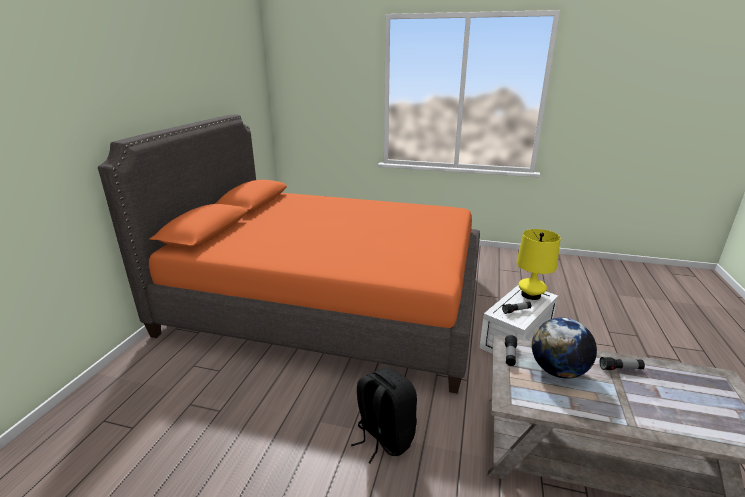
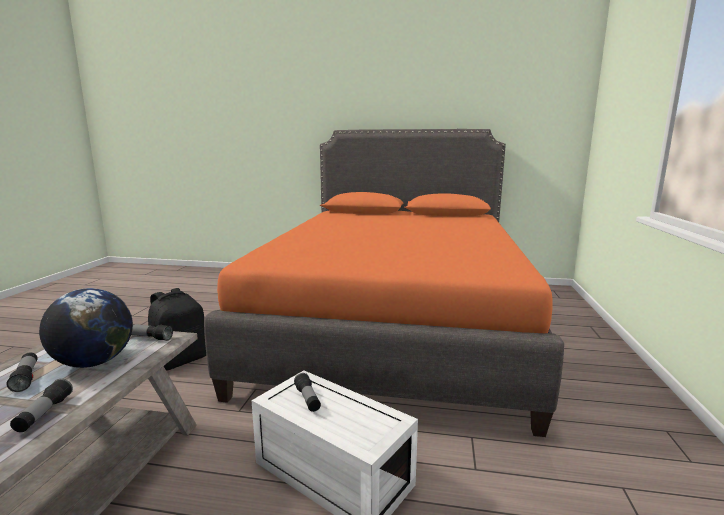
camera: 85 degrees right, 10 degrees down
(530, 295) = (366, 424): yellow table lamp -> none
(594, 397) = (26, 378): none -> flashlight

